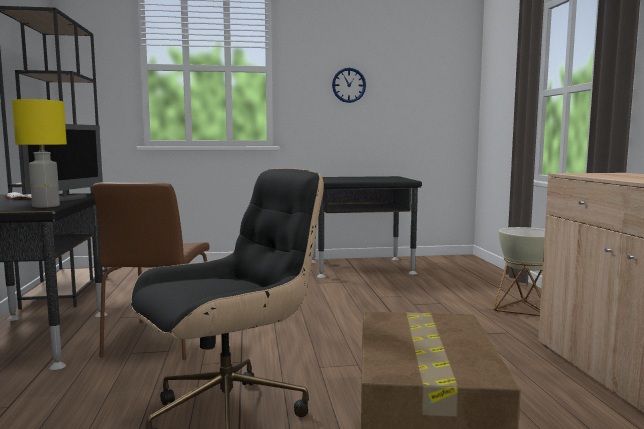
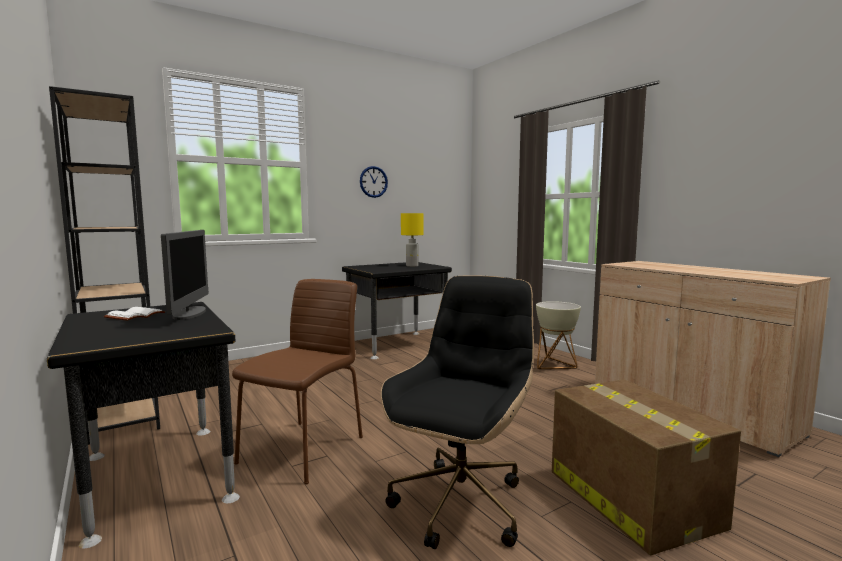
camera: 25 degrees left, 0 degrees up
(46, 206) = (205, 326): yellow table lamp -> yellow table lamp (412, 266)
(159, 341) = (305, 447): brown chair -> brown chair turned 135 degrees counterclockwise

